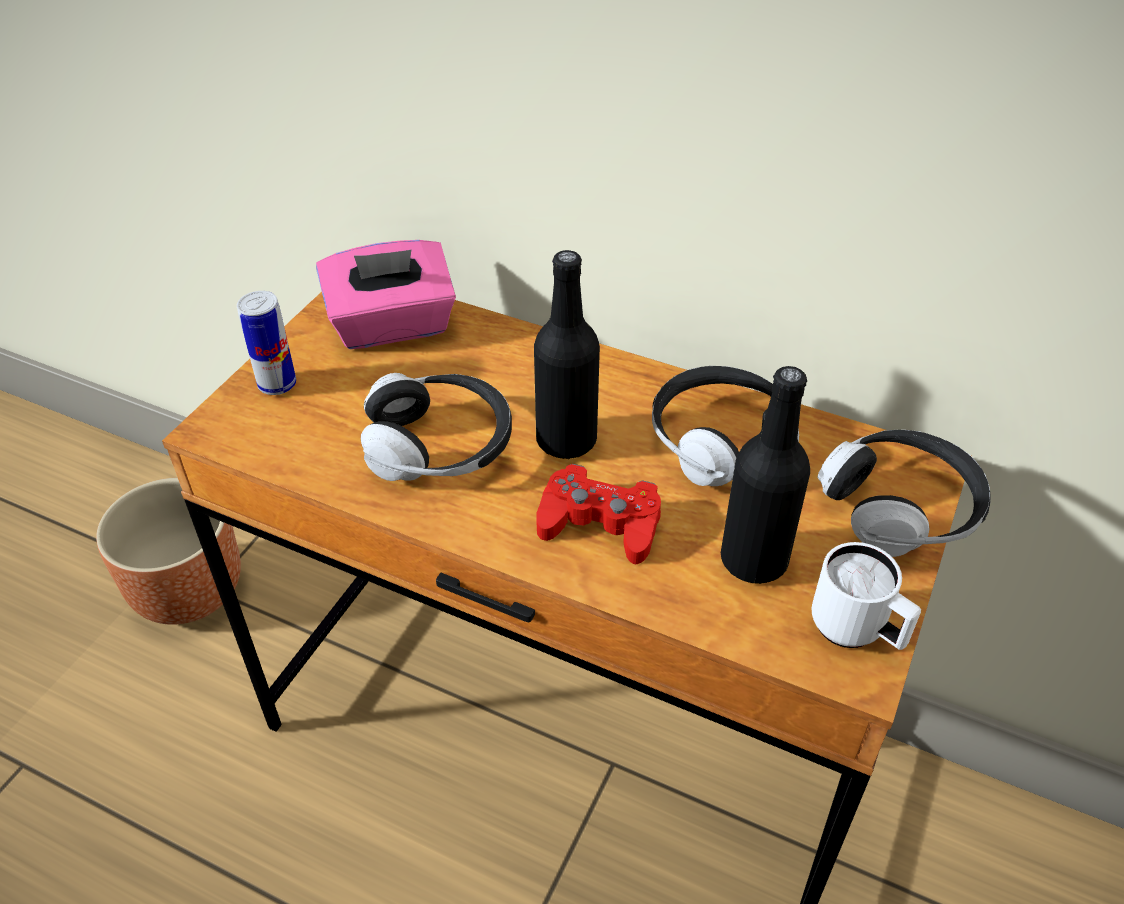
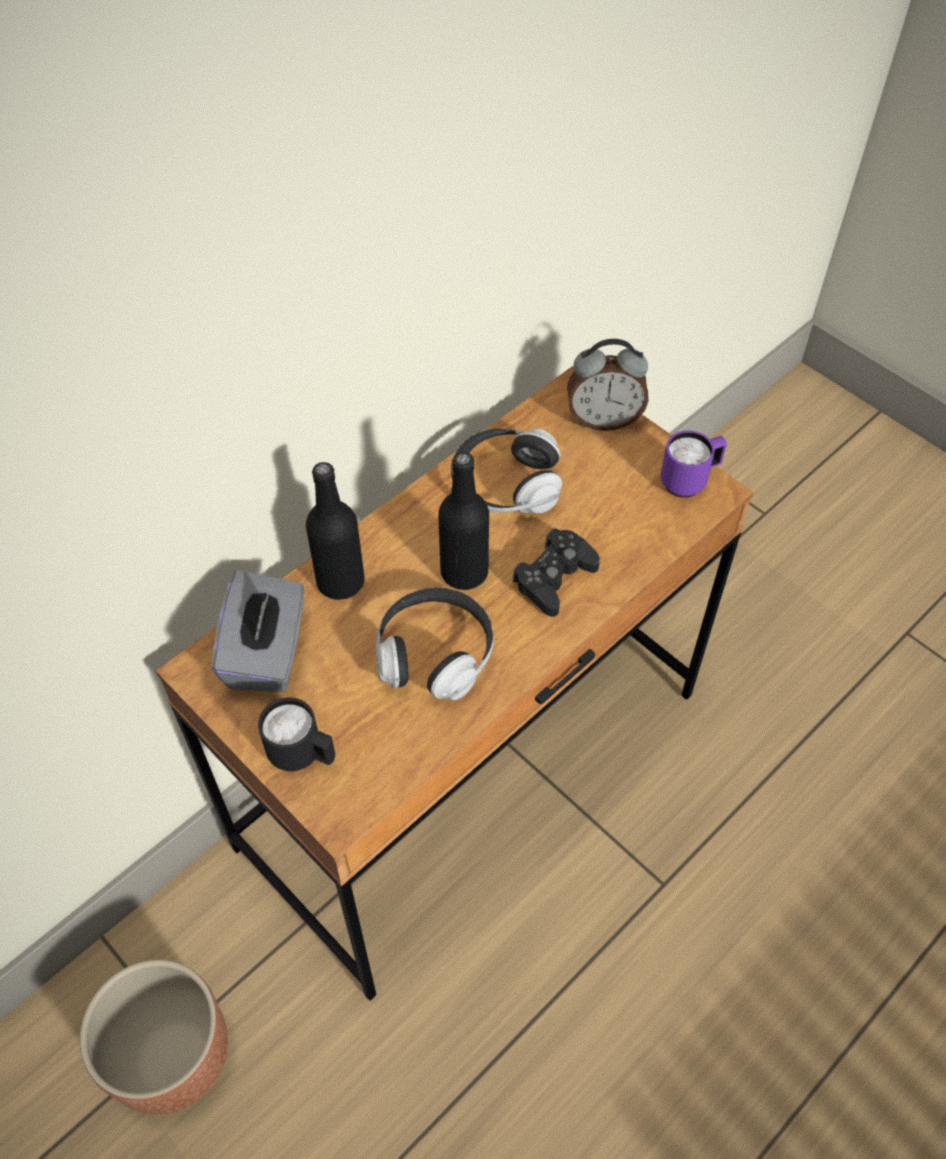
camera: 70 degrees left, 10 degrees up
(277, 384) = (303, 755): can -> black mug
(392, 326) = (267, 653): pink tissue box -> grey tissue box
(600, 523) = (554, 578): red game controller -> black game controller
(754, 560) = (617, 507): black bottle -> black bottle (340, 582)
(856, 632) = (689, 481): white mug -> purple mug
(900, 509) = (603, 419): headphones -> alarm clock

